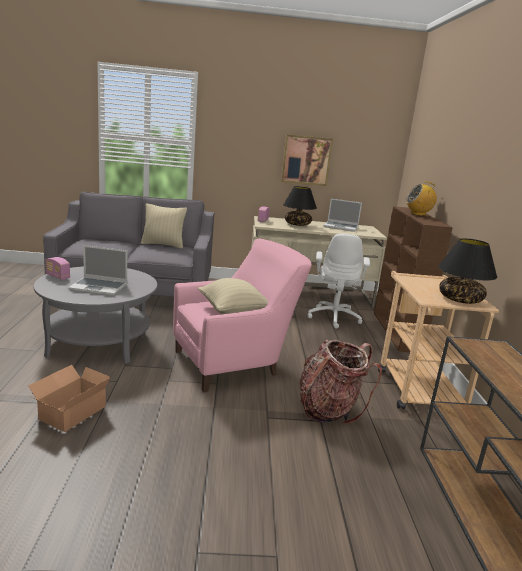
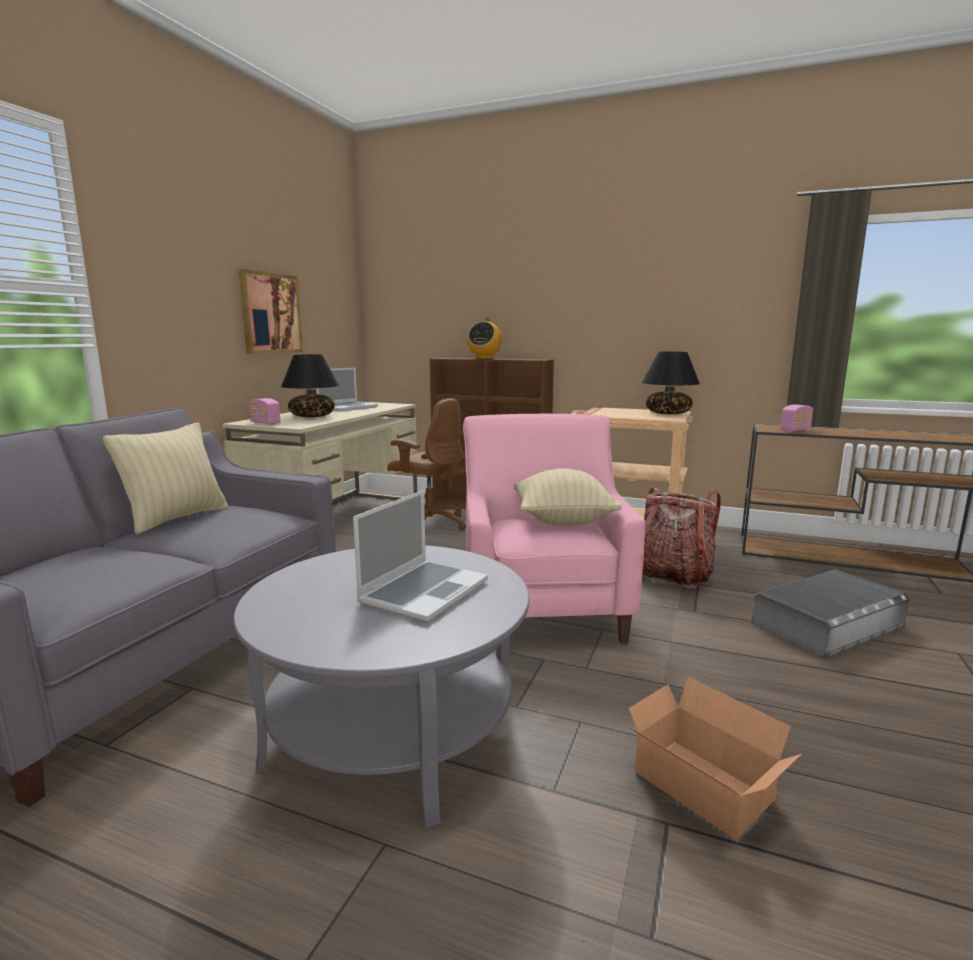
camera: 65 degrees left, 5 degrees down
(58, 276) = (305, 635): radio -> radio (795, 430)
(286, 481) = (827, 625): none -> grey storage box
(334, 317) = (429, 524): white office chair -> brown office chair

